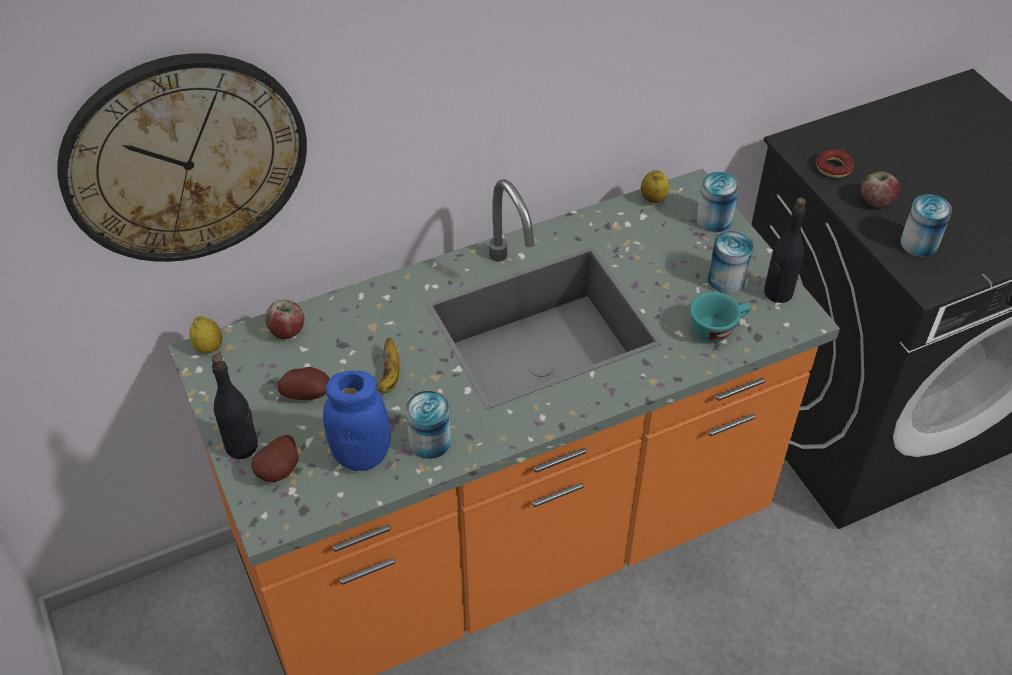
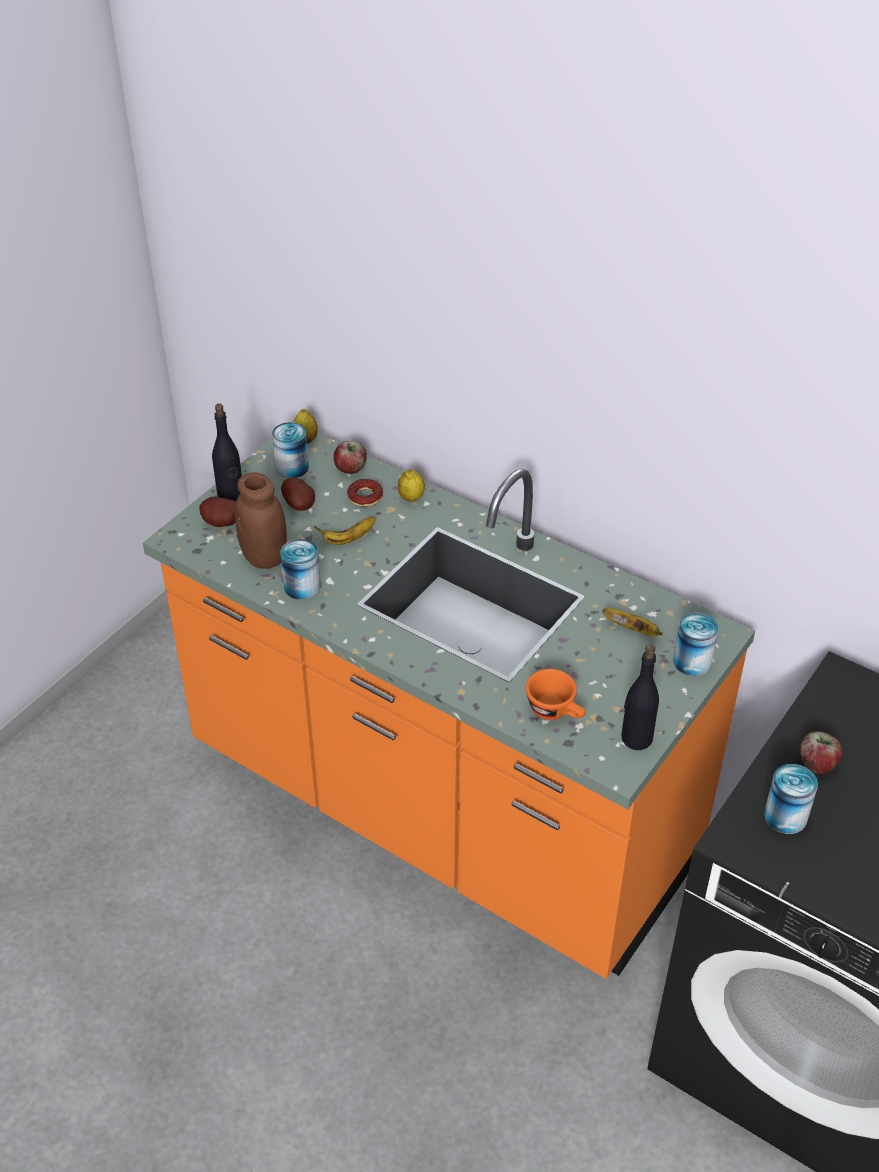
camera: 60 degrees right, 5 degrees down
(185, 159) = (333, 285): wall clock -> none
(361, 455) = (264, 557): blue jar -> brown jar
(653, 199) = (680, 612): lemon -> lemon (411, 498)
(654, 236) = (633, 630): none -> banana
(717, 328) = (556, 711): turquoise cup -> orange cup
(726, 279) = (621, 697): can -> can (292, 467)
(833, 167) = (835, 716): donut -> donut (365, 497)

